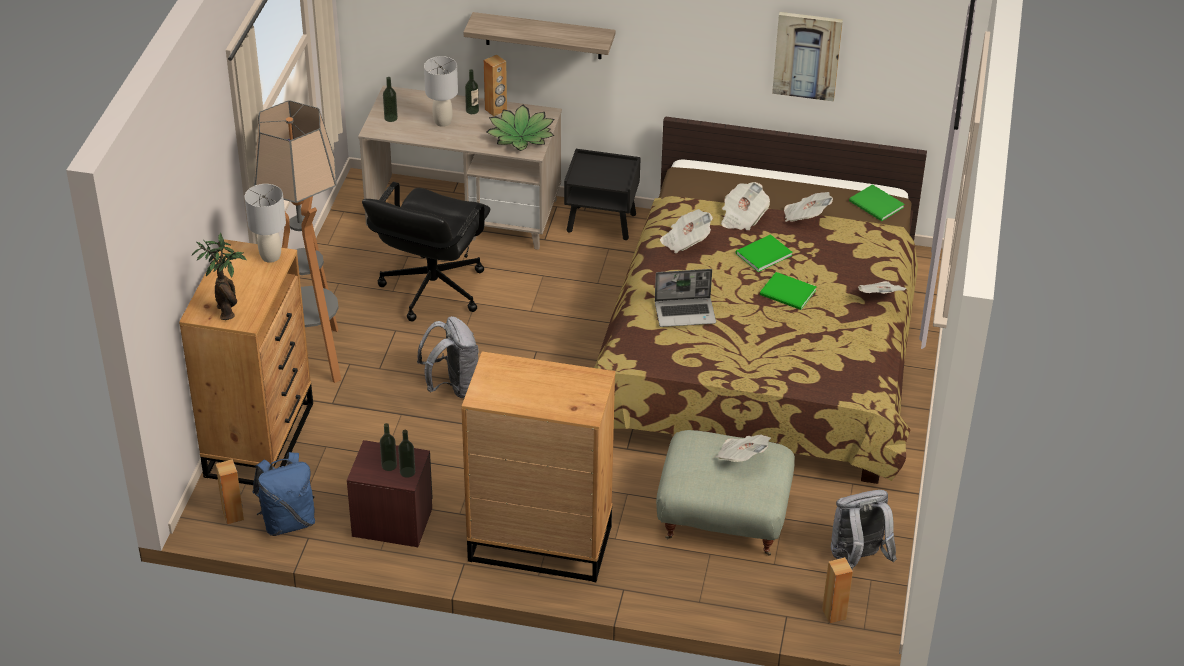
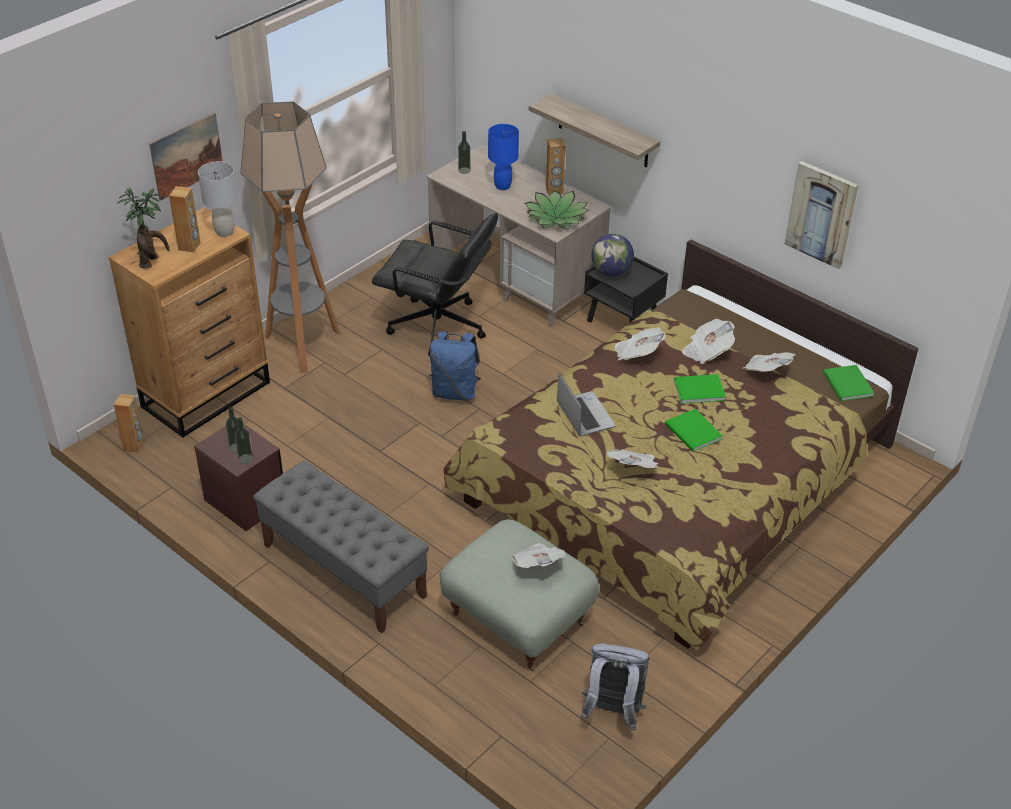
camera: 30 degrees right, 0 degrees up
(209, 190) = (186, 156): none -> picture
(288, 521) = (169, 467): blue backpack -> blue backpack (455, 392)
(431, 289) = (438, 327): black office chair -> black office chair turned 120 degrees counterclockwise
(443, 122) = (503, 186): grey table lamp -> blue table lamp
(452, 386) = (387, 411): grey backpack -> none
(472, 110) = (534, 185): bottle -> none
(538, 543) = (343, 570): brown dresser -> grey bench
(587, 174) = (611, 272): none -> globe
(685, 313) = (584, 415): laptop -> laptop turned 135 degrees counterclockwise
(834, 614) = (547, 755): brown speaker -> brown speaker (189, 246)
(880, 298) = (779, 469): newspaper -> newspaper (633, 468)

